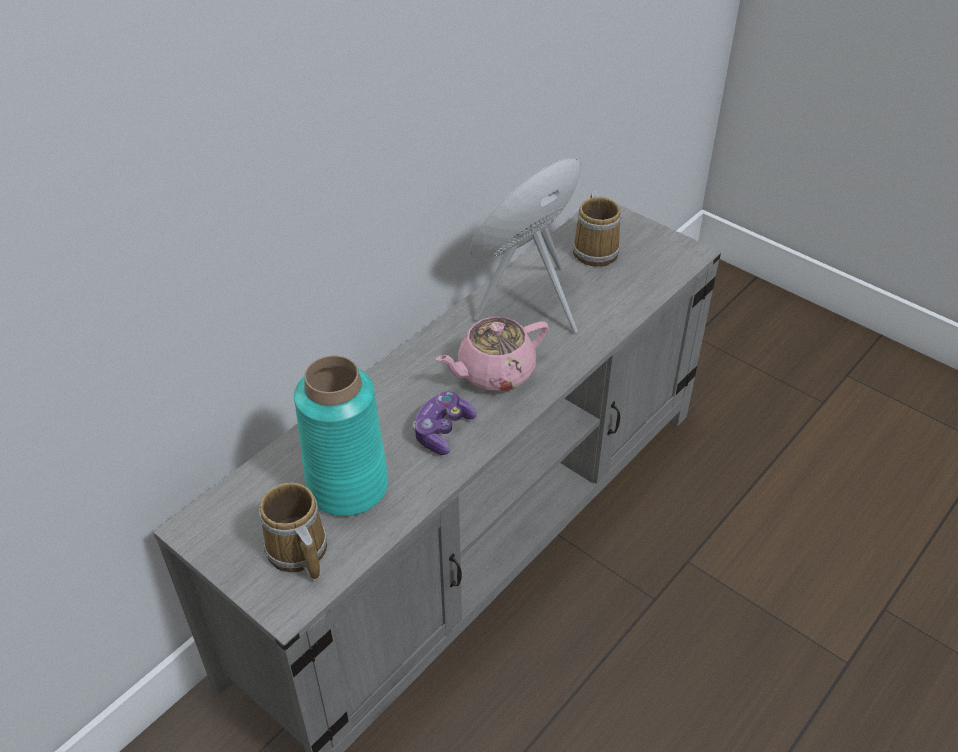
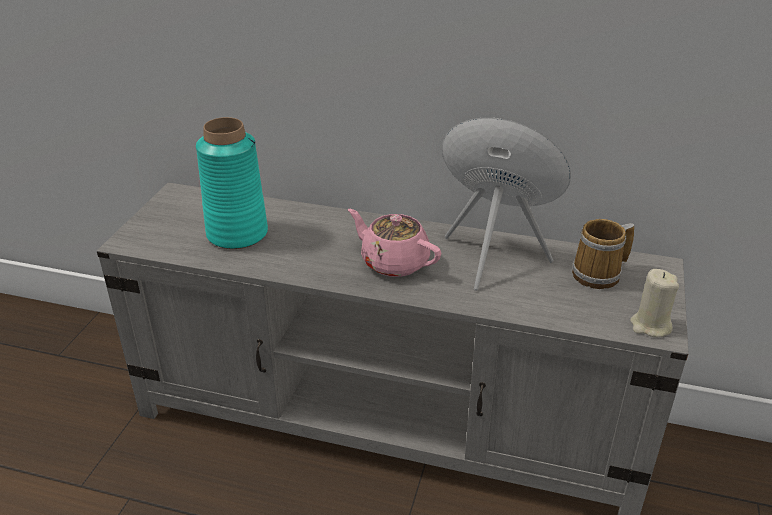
camera: 65 degrees right, 10 degrees down
(296, 552) = (171, 232): mug -> none
(443, 431) = (314, 256): game controller -> none
(680, 254) = (650, 326): none -> beige candle

